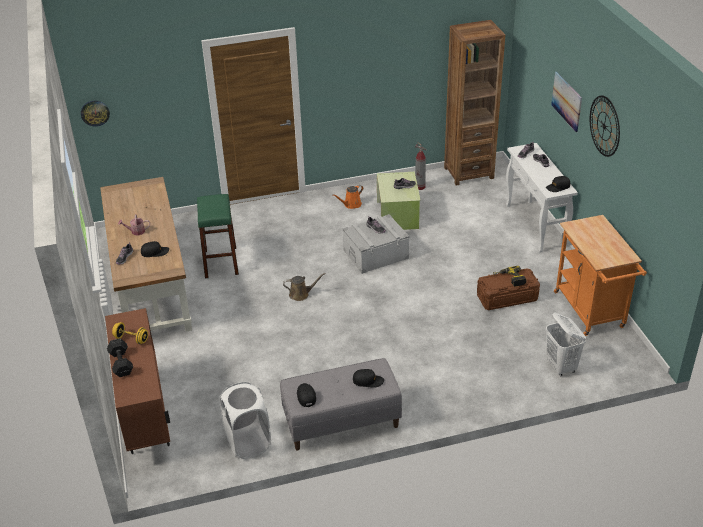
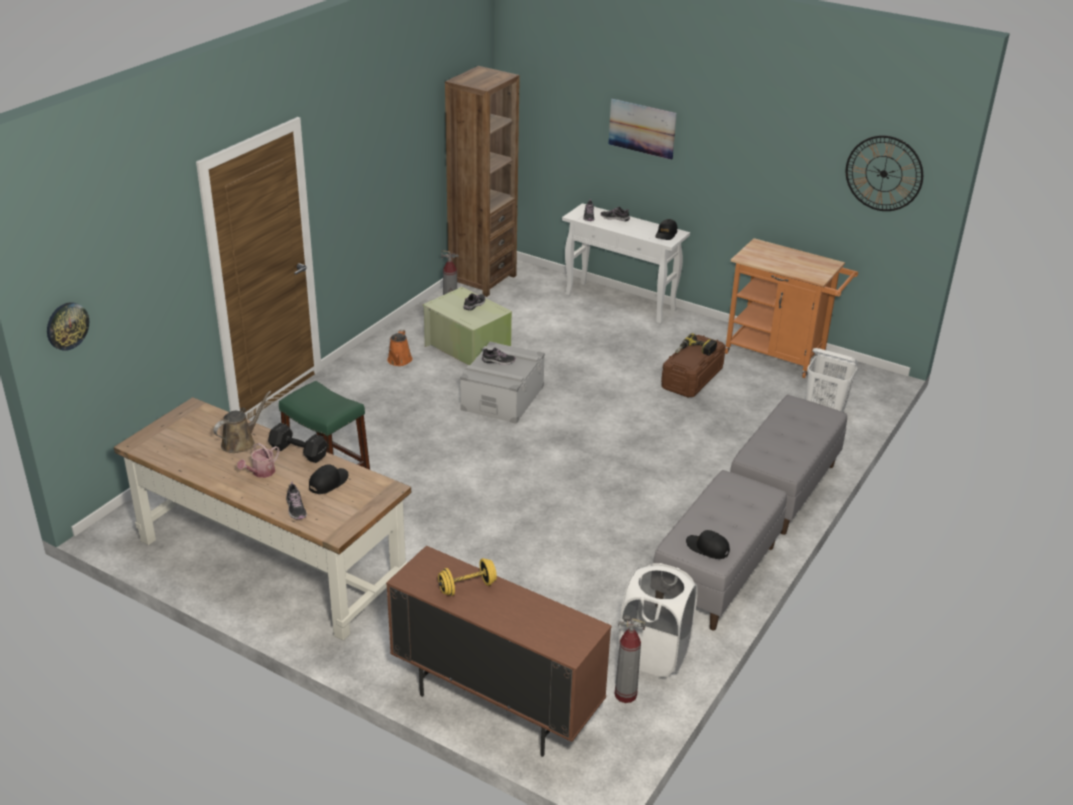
camera: 45 degrees left, 5 degrees down
(121, 363) = (499, 618): black dumbbell -> black dumbbell (298, 451)
(207, 452) = (625, 694): none -> fire extinguisher
(301, 294) = (481, 476): brown watering can -> brown watering can (241, 442)
(368, 381) = (741, 499): black cap -> none
(457, 398) = (783, 490): none -> grey bench
(604, 126) = (732, 131): wall clock -> wall clock (884, 173)

